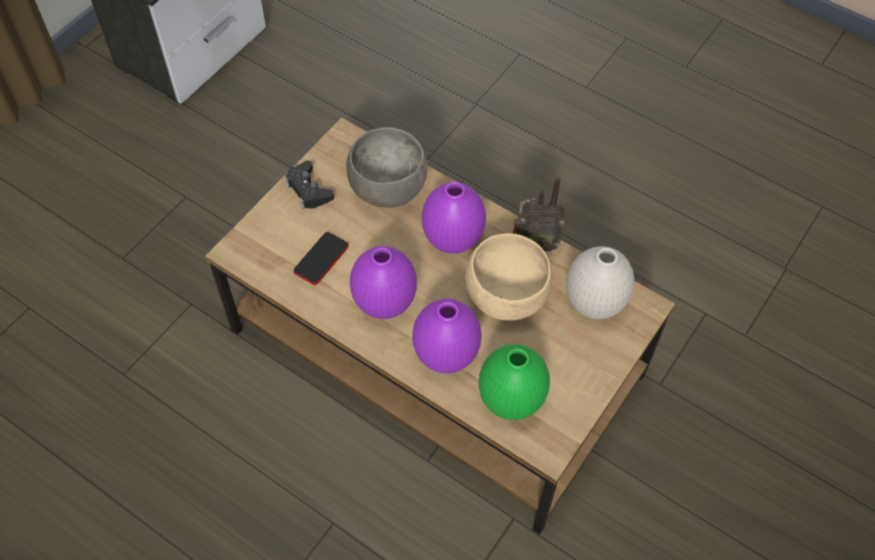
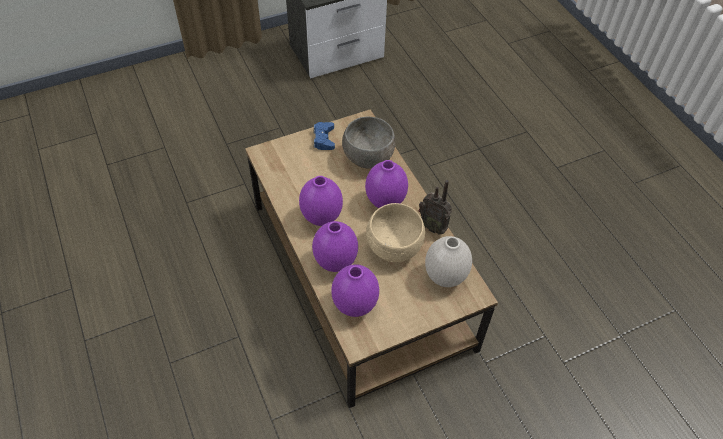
camera: 30 degrees right, 5 degrees down
(308, 190) = (324, 139): black game controller -> blue game controller
(321, 259) = (304, 178): phone -> none
(510, 402) = (354, 306): green vase -> purple vase

